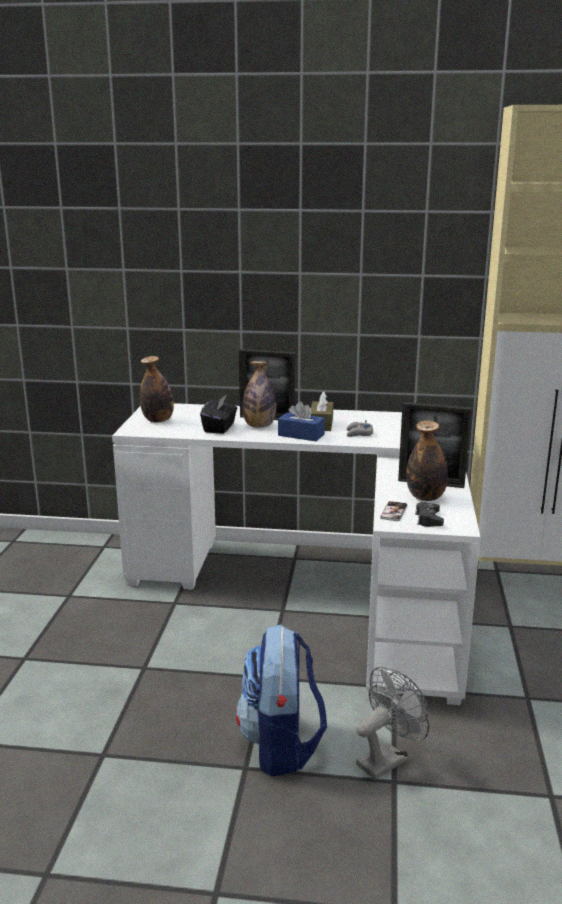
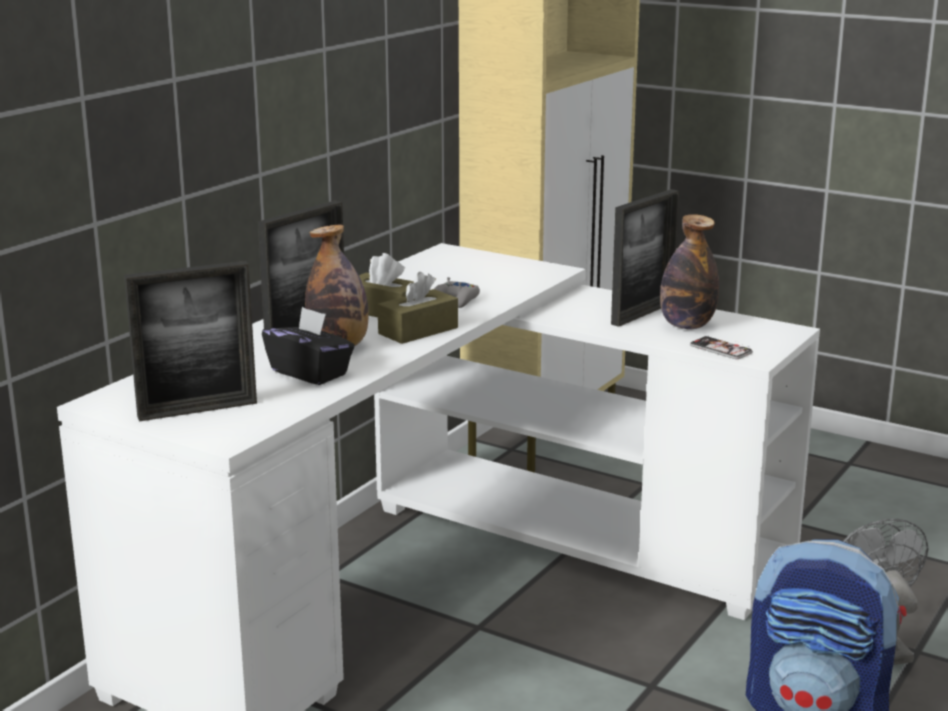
camera: 65 degrees left, 0 degrees up
(158, 420) = (197, 410): bottle -> picture frame
(301, 435) = (418, 331): blue tissue box -> brown tissue box
(428, 519) = (756, 338): black game controller -> none

